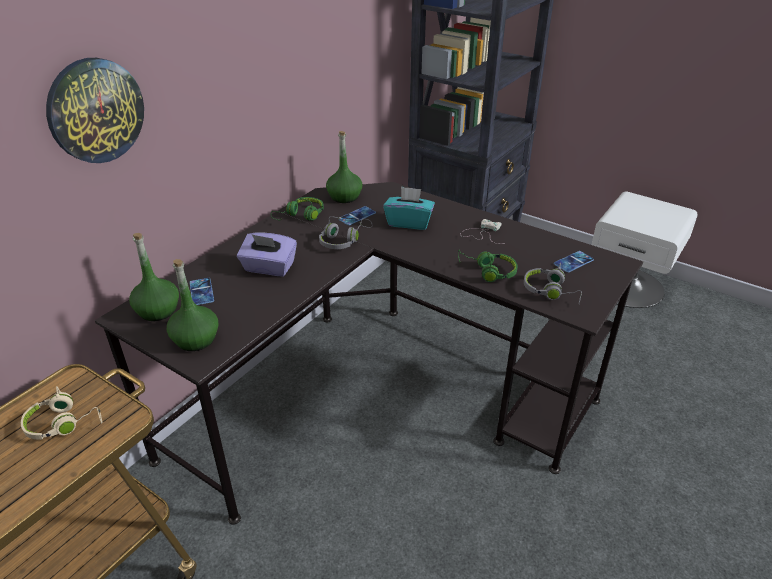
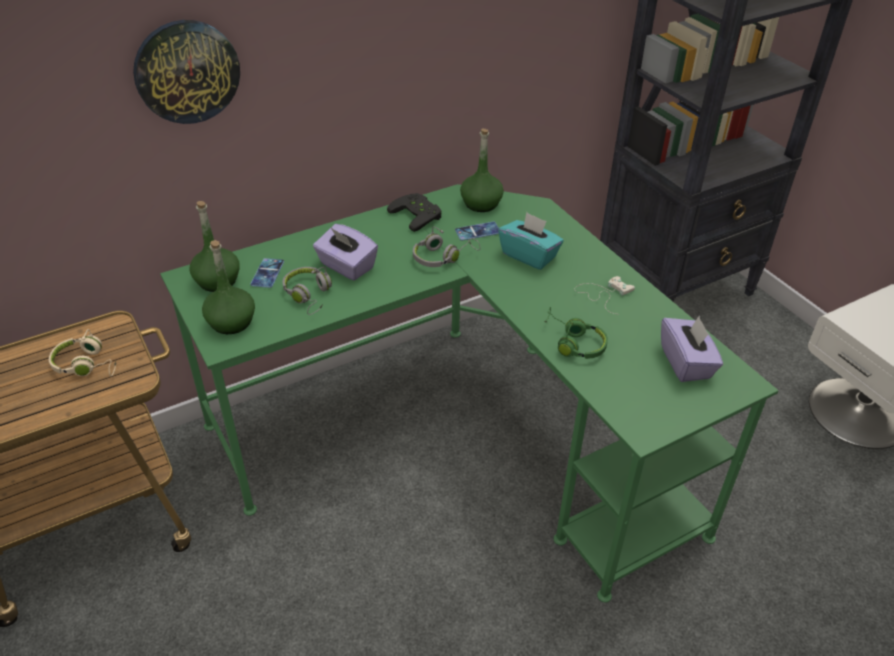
camera: 25 degrees right, 5 degrees up
(301, 216) = (418, 214): green headphones -> black game controller
(377, 392) = (460, 435): black desk -> green desk
(551, 292) = (628, 391): grey headphones -> grey headphones (309, 295)
(573, 262) = (686, 363): phone -> purple tissue box

